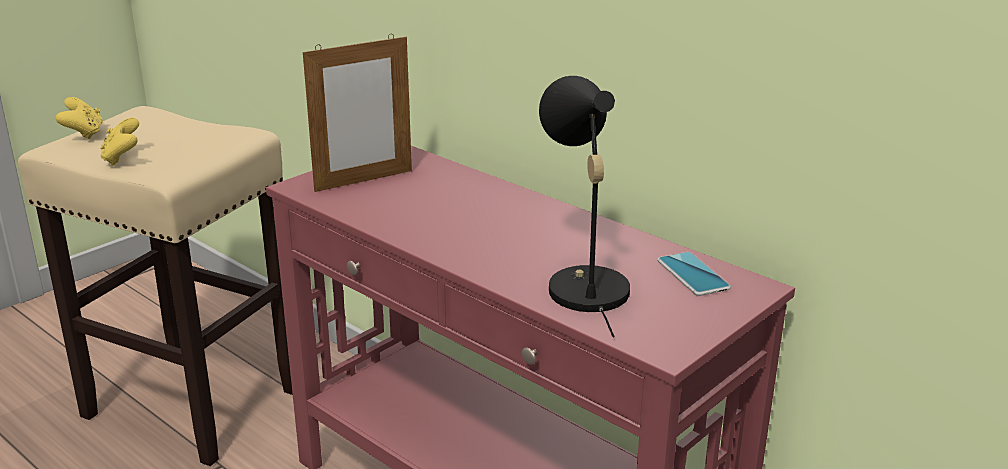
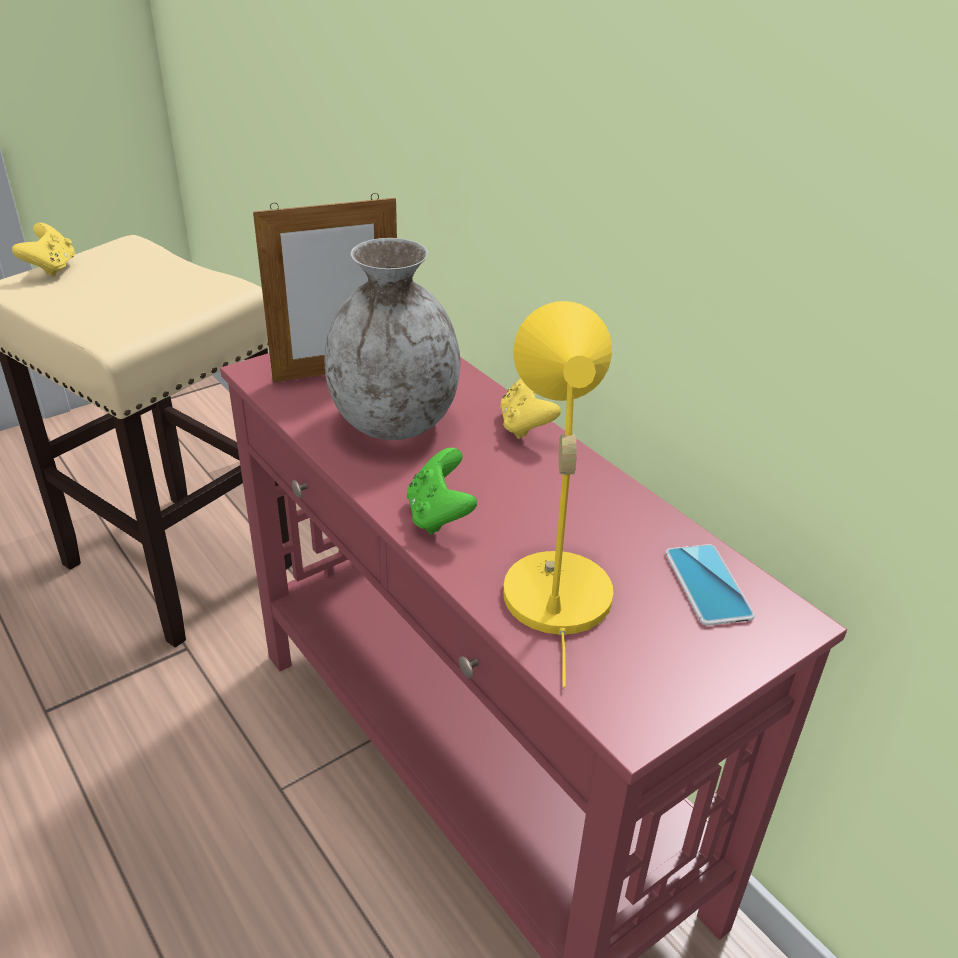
camera: 10 degrees right, 10 degrees up
(122, 158) = (78, 307): yellow game controller -> yellow game controller (527, 425)
(425, 207) = (395, 423): none -> grey vase
(483, 257) = (439, 515): none -> green game controller
(582, 285) = (552, 582): black table lamp -> yellow table lamp

